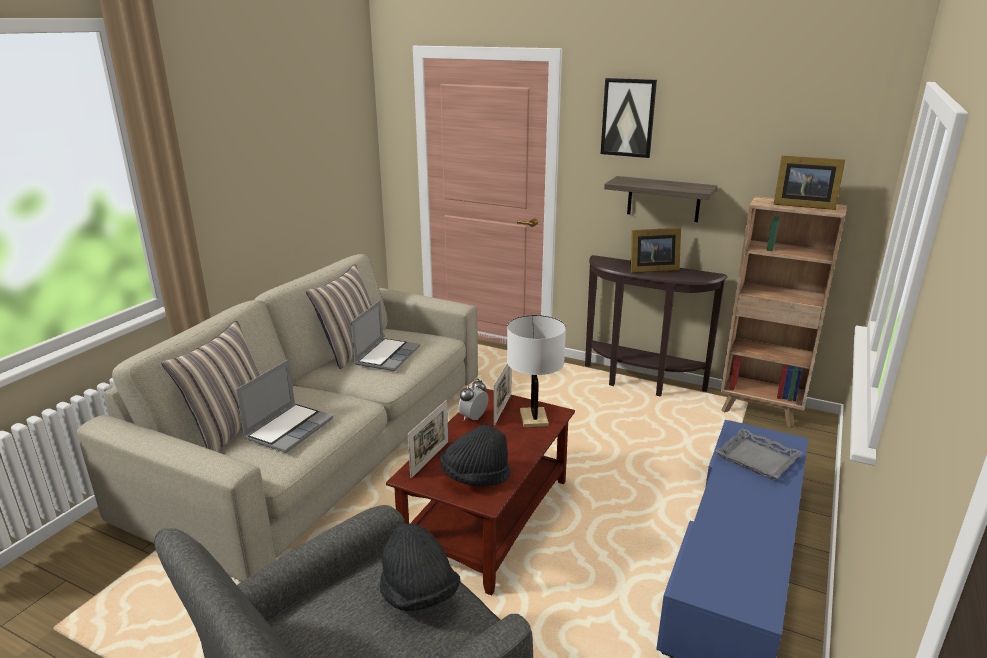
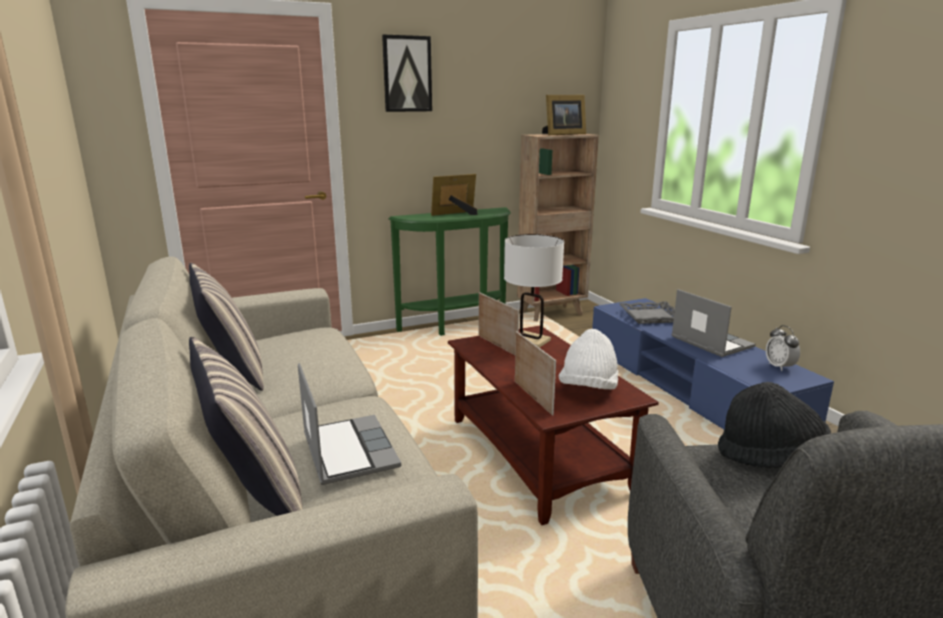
camera: 50 degrees left, 5 degrees down
(387, 355) = (298, 357): laptop -> laptop (710, 342)
(473, 418) = (492, 359): alarm clock -> alarm clock (779, 367)
(475, 477) = (588, 389): black hat -> white hat
(640, 383) = (457, 327): brown console table -> green console table
(651, 269) = (456, 214): picture frame -> picture frame turned 150 degrees counterclockwise
(663, 199) = (447, 149): shelf -> none

